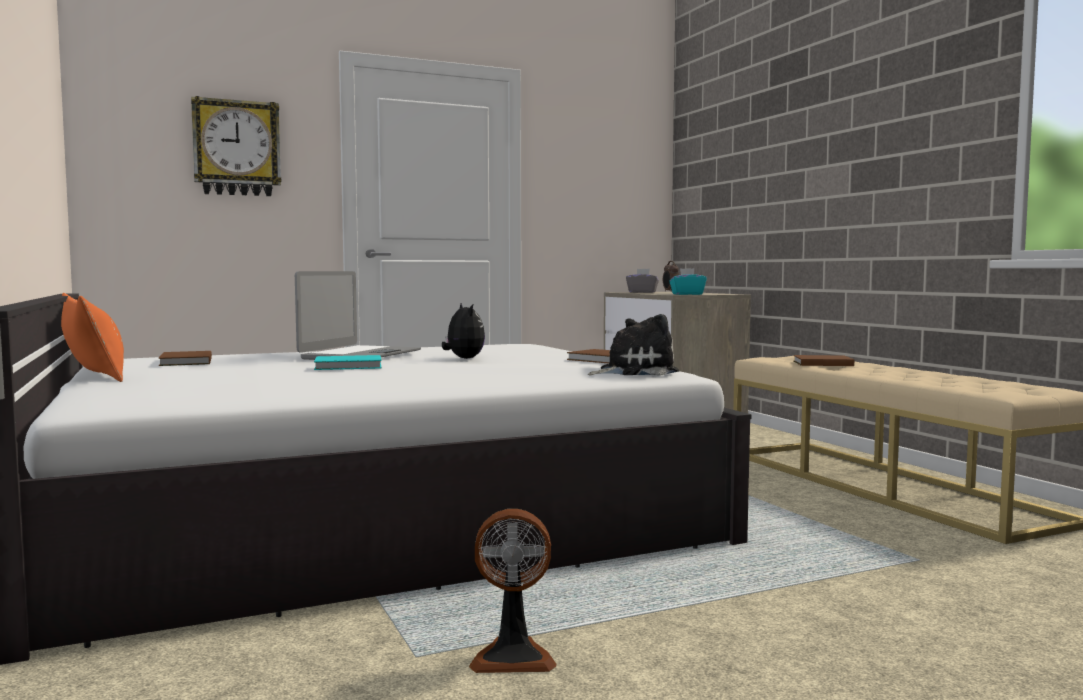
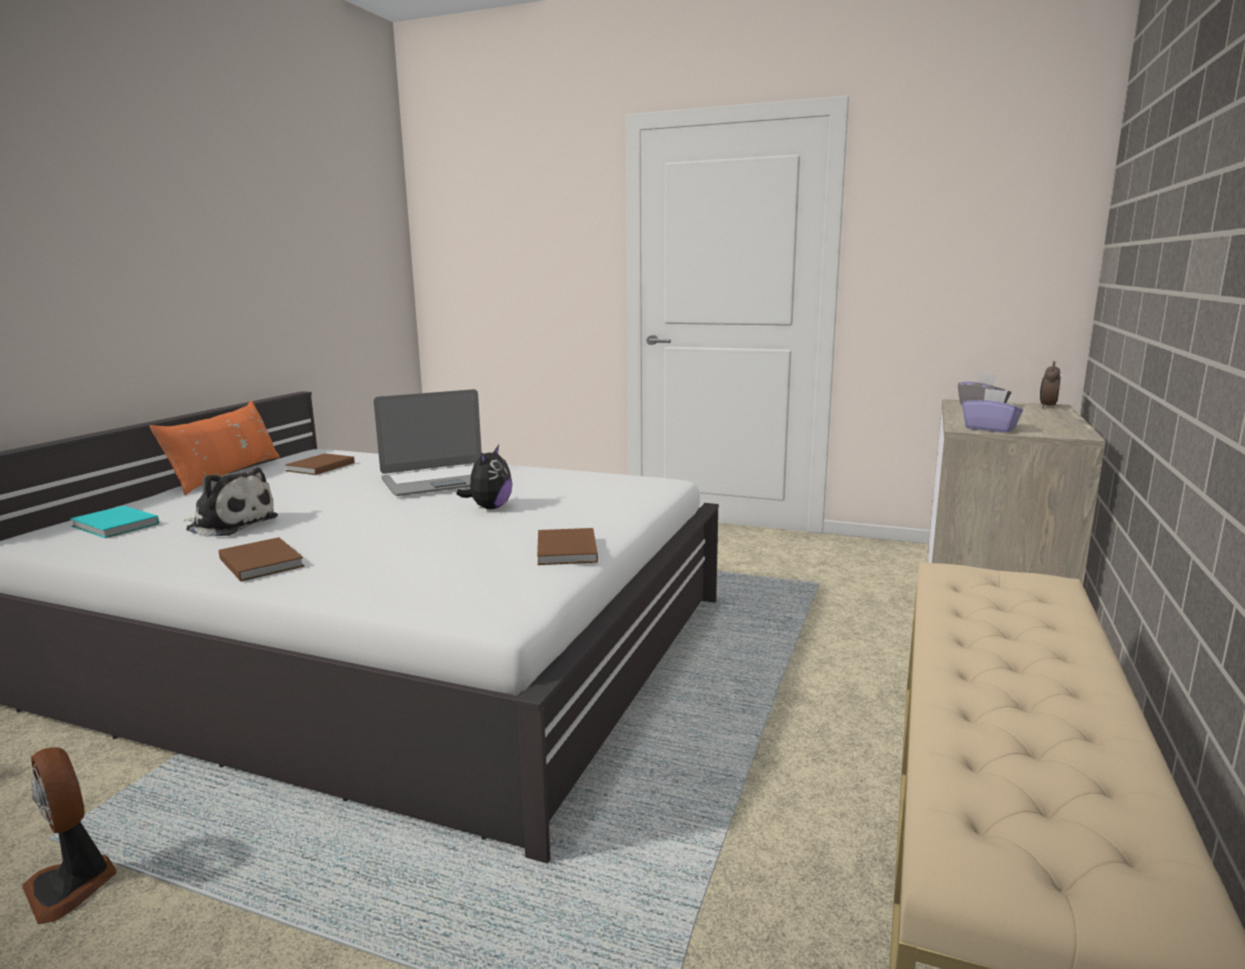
camera: 45 degrees right, 10 degrees up
(236, 148) = (532, 234): wall clock -> none
(350, 366) = (352, 505): turquoise book -> turquoise book (115, 526)
(633, 372) = (479, 592): plush toy -> plush toy (230, 524)
(687, 294) = (990, 428): turquoise tissue box -> purple tissue box
(821, 363) = (984, 614): brown book -> brown book (262, 562)

